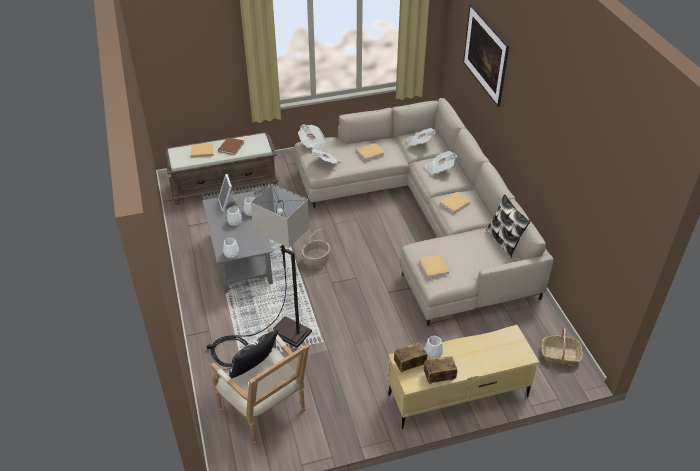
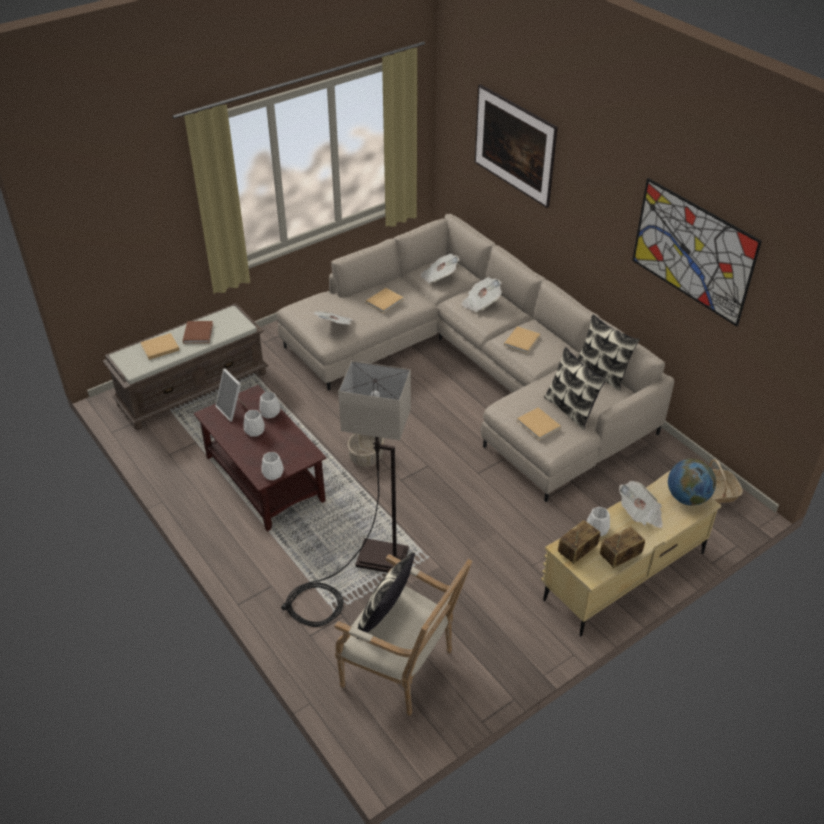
camera: 20 degrees left, 0 degrees up
(241, 258) = (265, 479): grey coffee table -> brown coffee table
(312, 144) = (304, 307): newspaper -> newspaper (640, 514)
(464, 262) = (571, 409): none -> pillow
(515, 349) = (687, 497): none -> globe
(573, 160) = (692, 251): none -> picture

